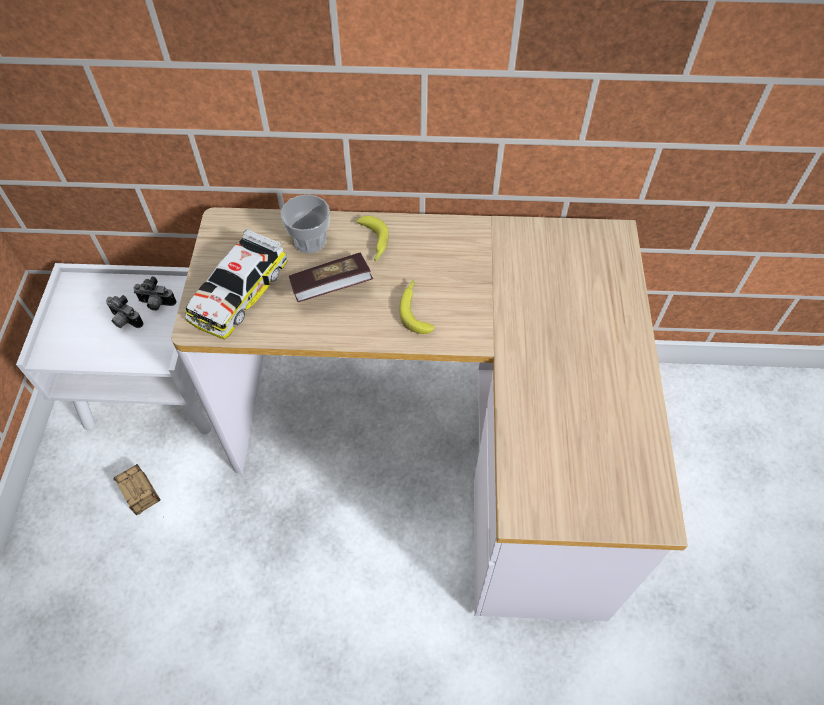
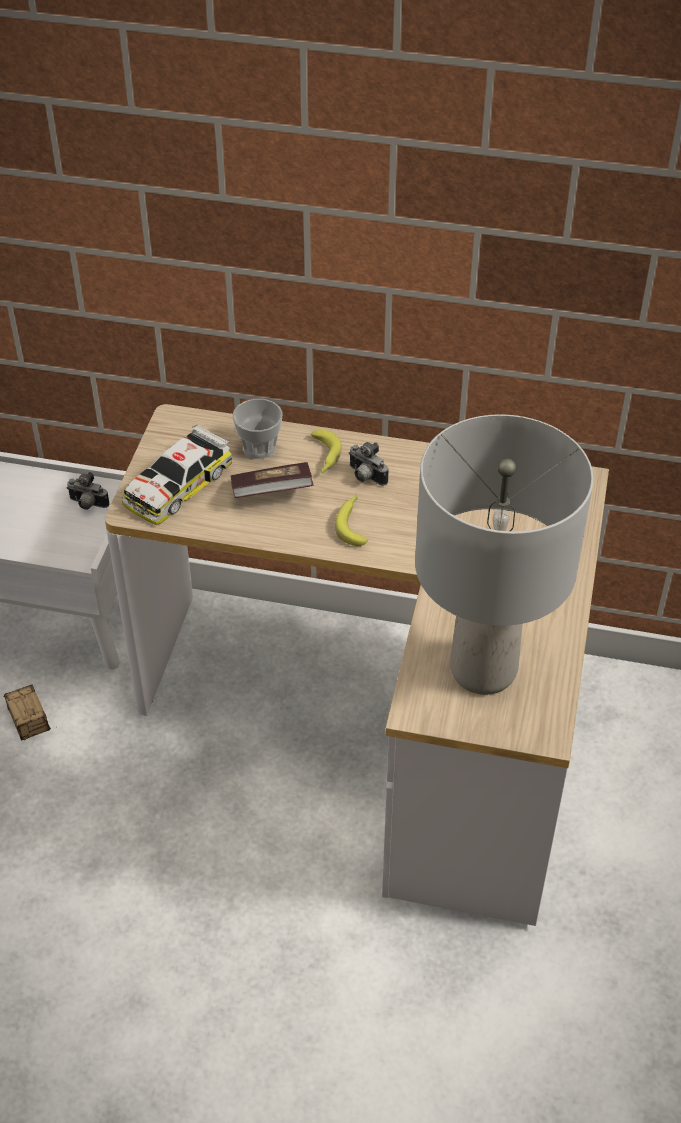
camera: 10 degrees right, 10 degrees down
(125, 321) = (52, 517): camera -> camera (365, 477)
(576, 455) = (482, 670): none -> grey table lamp

